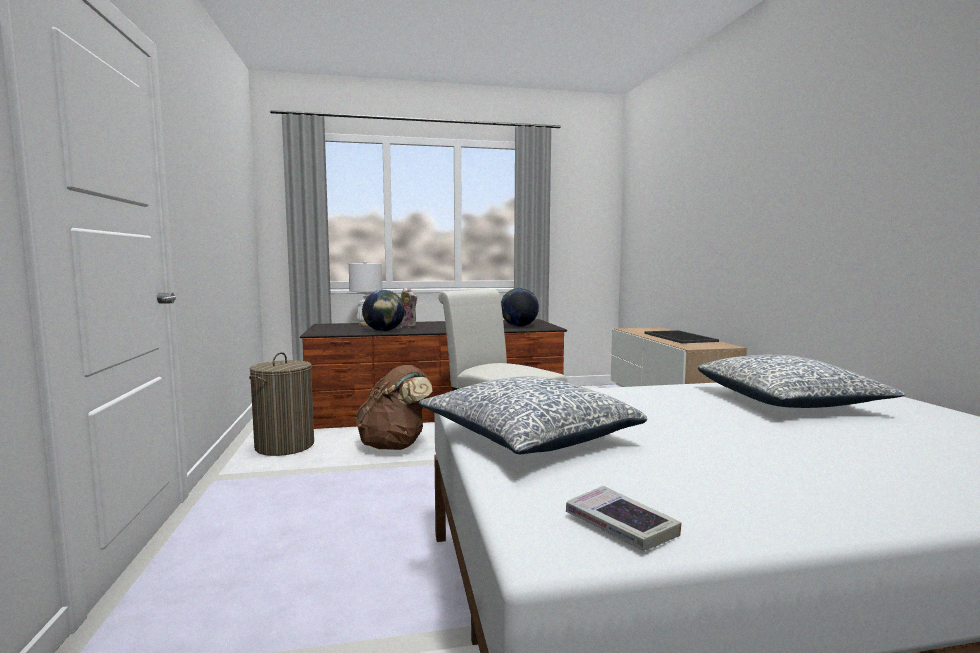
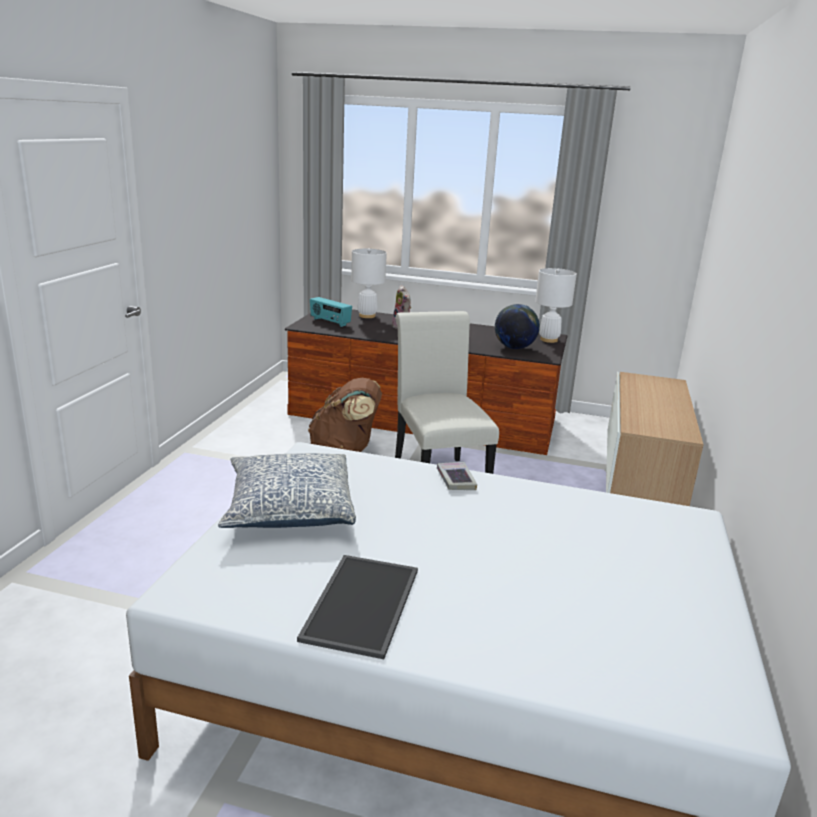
camera: 25 degrees right, 15 degrees up
(285, 446) = (258, 429): laundry basket -> none
(339, 329) = (330, 322): none -> radio
(384, 331) = (365, 333): globe -> none
(533, 321) = (548, 340): none -> white table lamp
(620, 526) = (230, 595): book -> book (456, 480)
(681, 337) = (663, 407): tray -> tray (363, 605)
(788, 402) = (580, 531): pillow -> none

